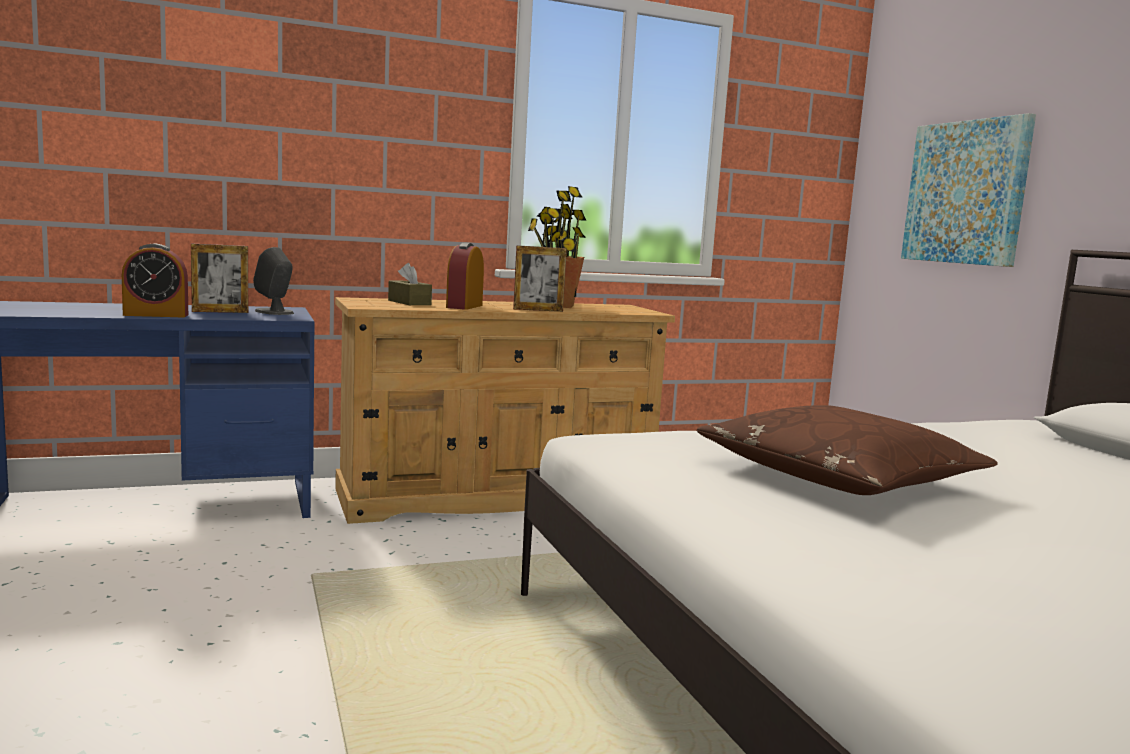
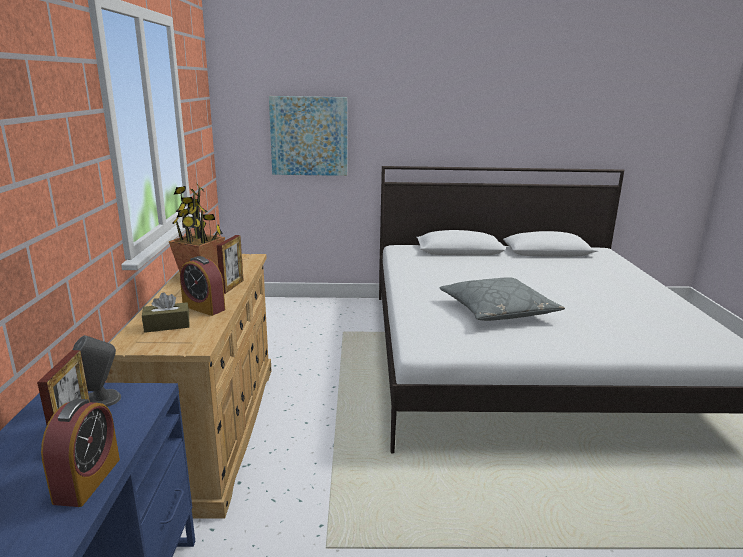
camera: 70 degrees left, 10 degrees up
(838, 477) = (497, 310): brown pillow -> grey pillow

